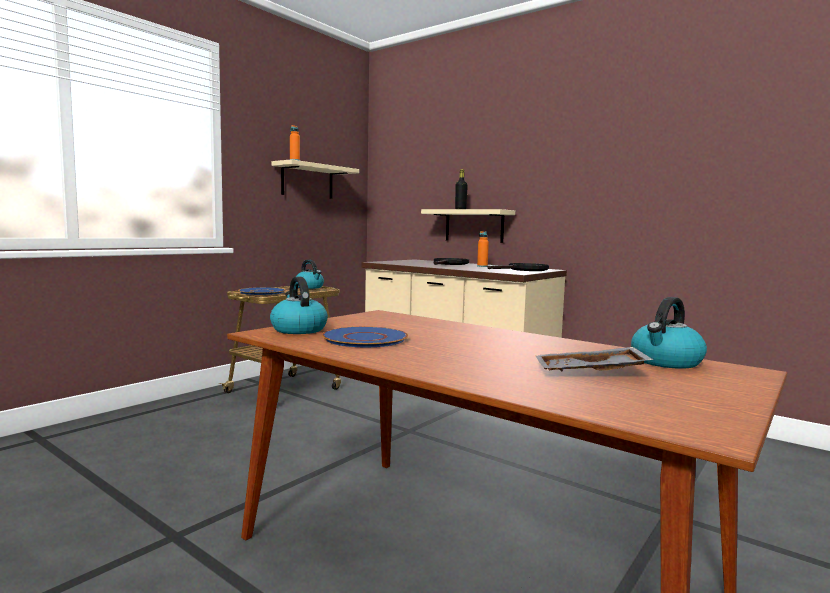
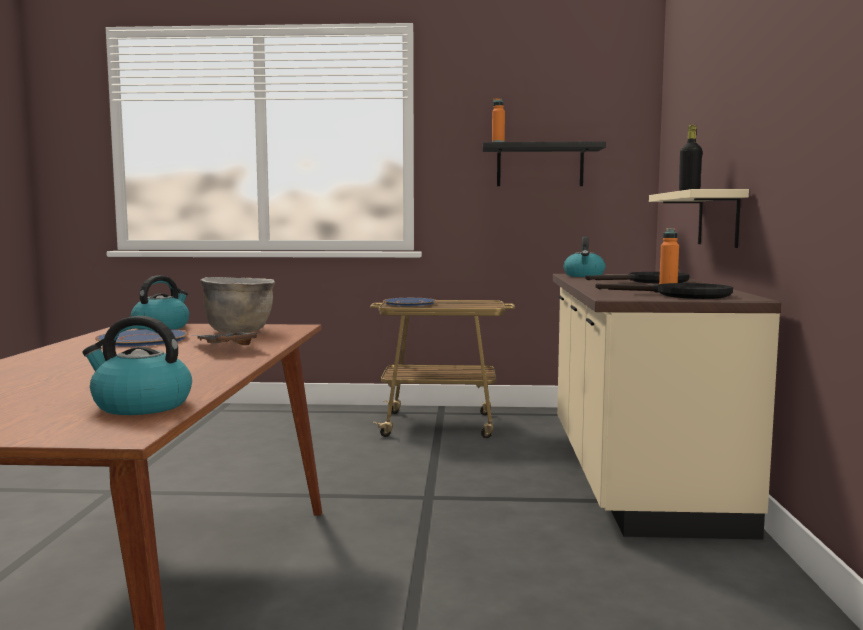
camera: 55 degrees right, 0 degrees up
(307, 181) = (540, 166): beige shelf -> black shelf
(309, 287) = (484, 303): kettle -> kettle (584, 276)
(375, 322) = (239, 331): none -> brown cooking pot
(590, 373) = (45, 391): grey tray -> grey tray (224, 347)

